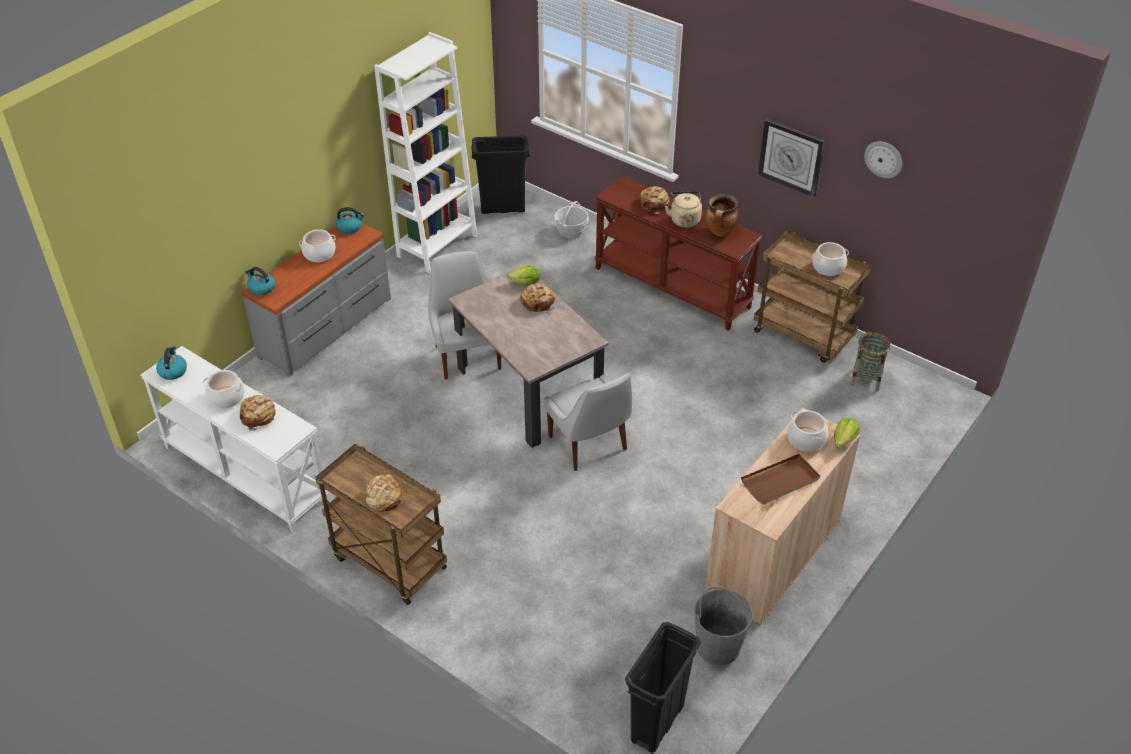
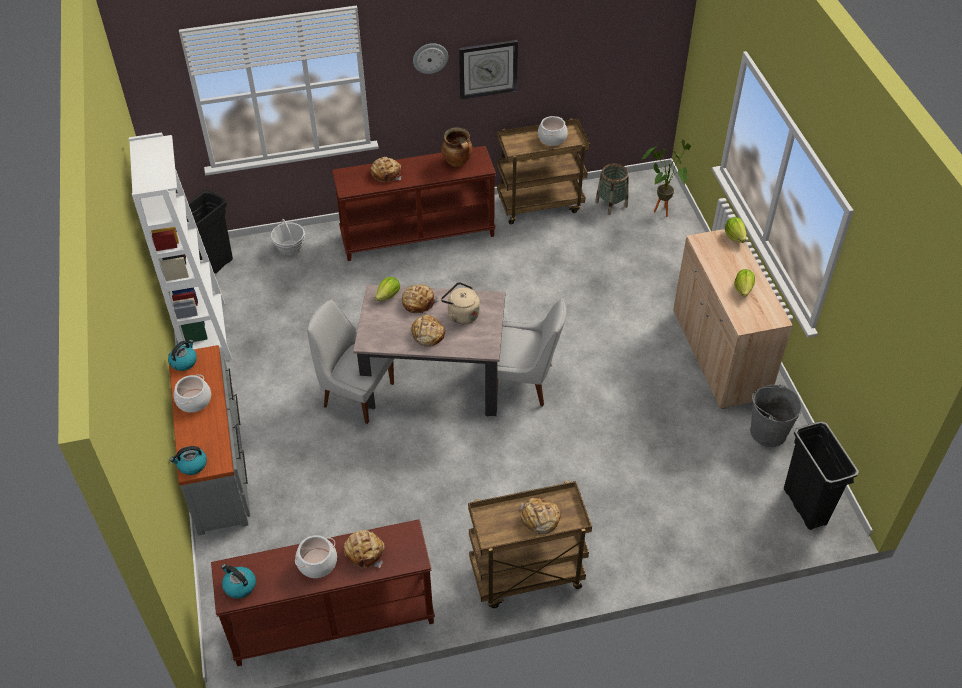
camera: 50 degrees left, 5 degrees up
(244, 474) = (332, 622): white console table -> brown console table
(509, 327) = (427, 335): none -> bread
(684, 219) = (422, 170): beige kettle -> beige kettle (461, 314)
(780, 481) = (743, 289): brown tray -> lettuce
(806, 439) = (717, 253): cooking pot -> none
(884, 159) = (571, 29): wall clock -> wall clock (430, 58)
(905, 415) = (660, 209): none -> potted plant

